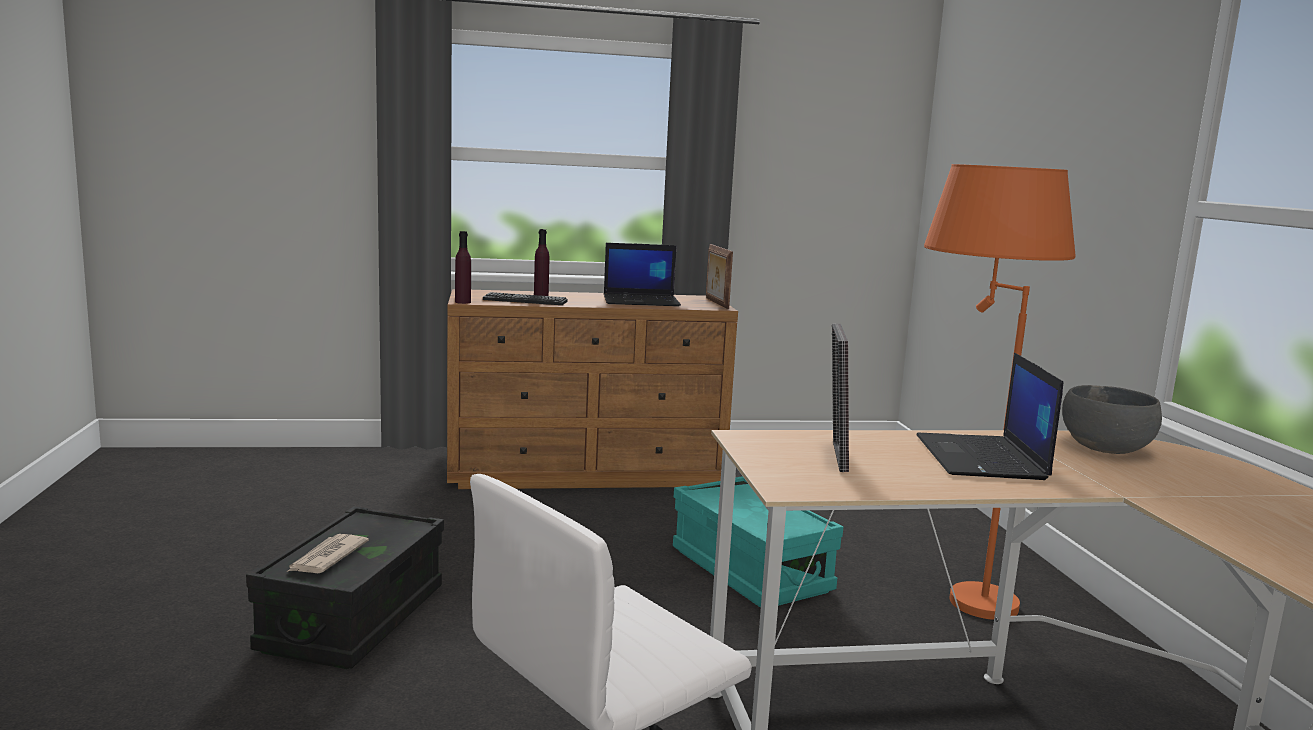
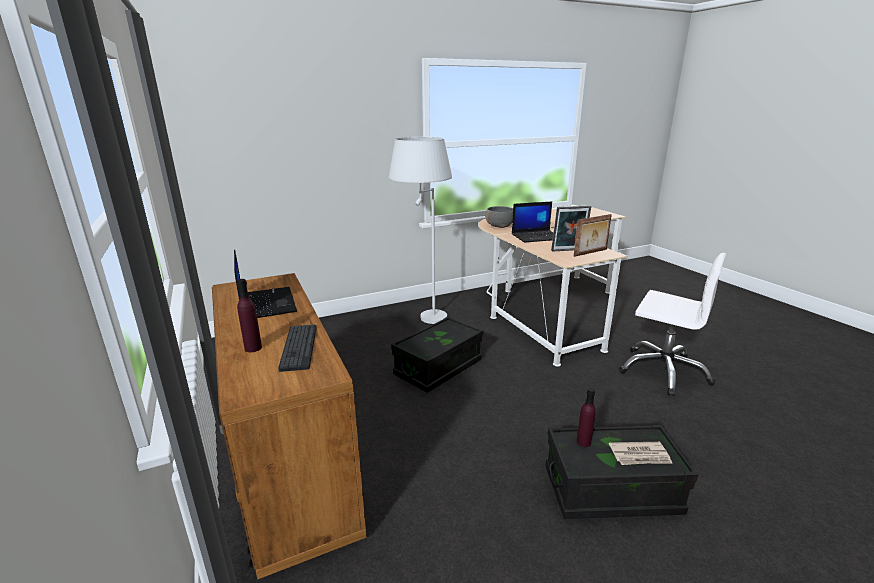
camera: 105 degrees left, 10 degrees up
(463, 302) = (335, 374): purple bottle -> purple bottle (583, 442)
(716, 303) = (261, 280): picture frame -> picture frame (591, 253)
(750, 570) = (438, 368): turquoise storage box -> black storage box
(954, 588) = (423, 322): orange floor lamp -> white floor lamp

